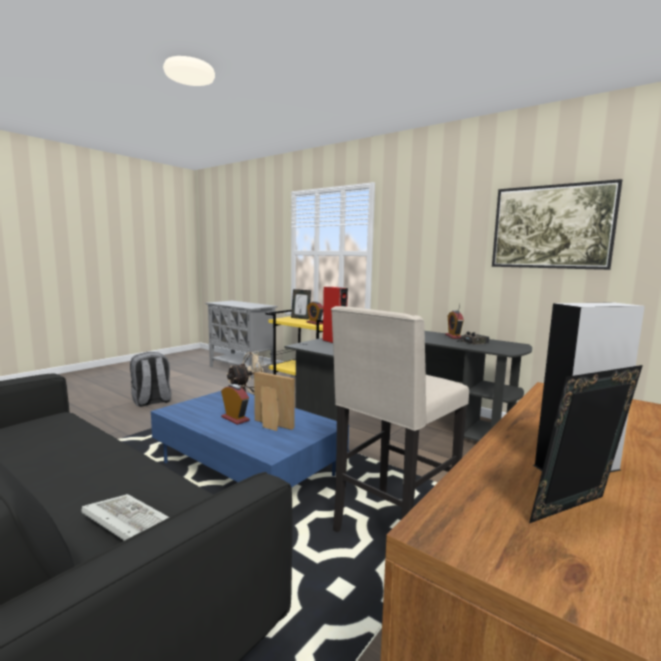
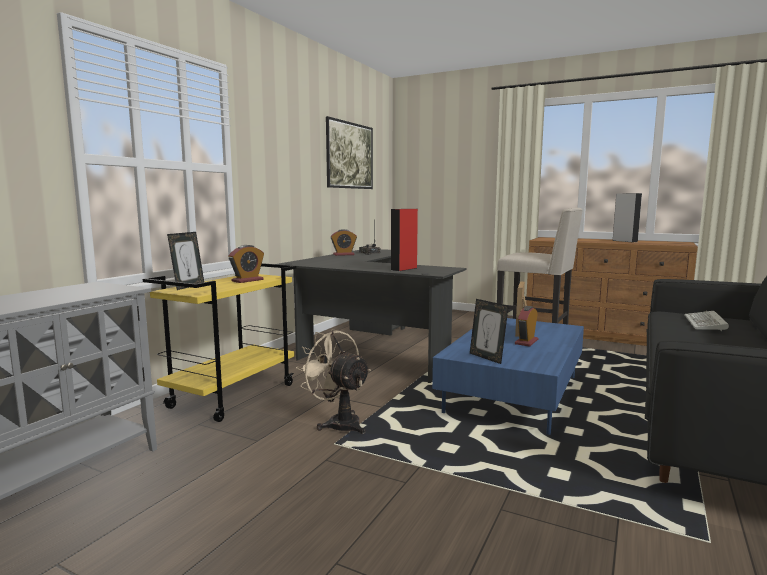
camera: 100 degrees left, 0 degrees up
(152, 401) = (333, 534): grey backpack -> none
(576, 514) = (654, 242): picture frame -> picture frame (487, 357)

